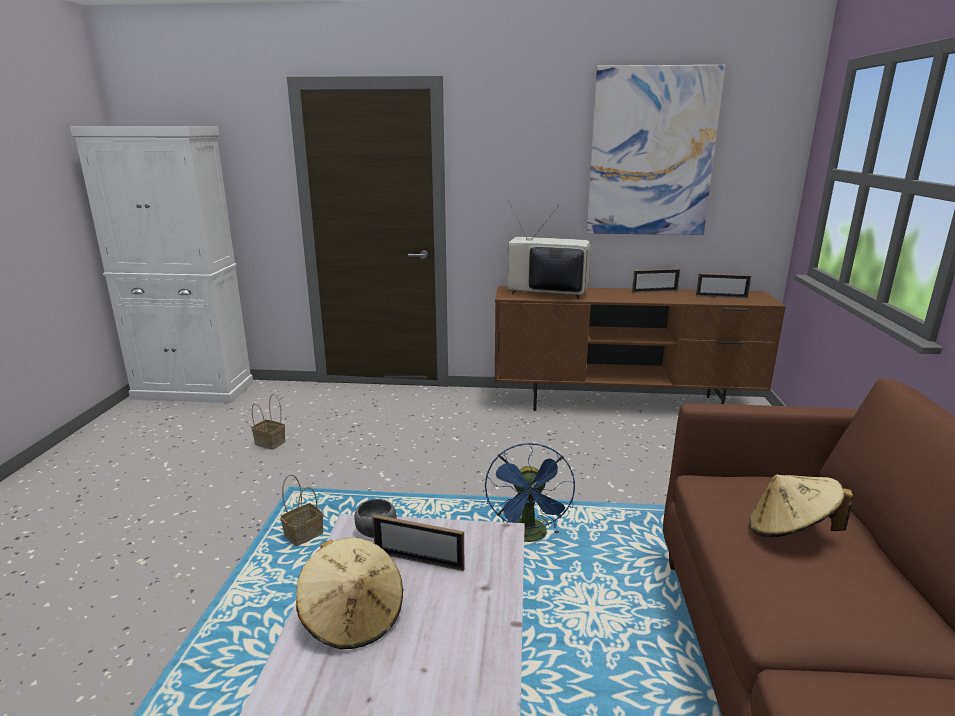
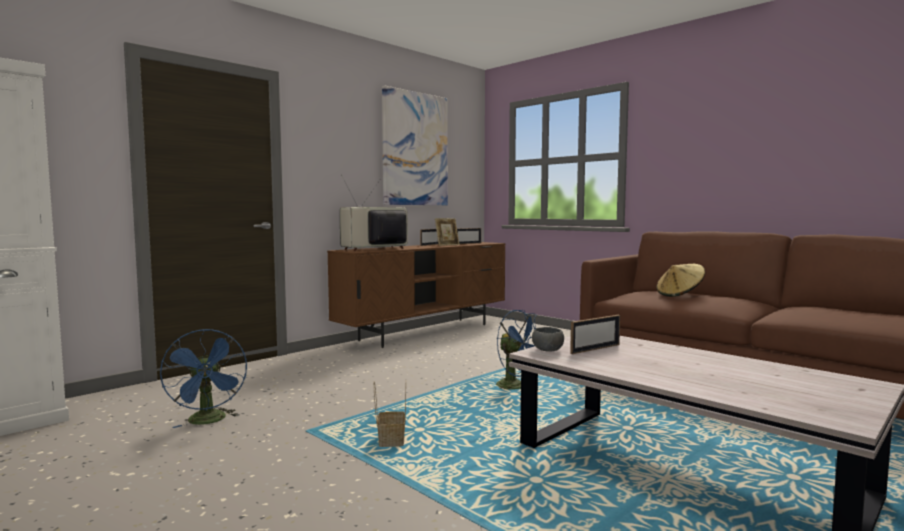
camera: 50 degrees left, 15 degrees down
(271, 443) = (209, 421): basket -> blue fan
(353, 617) = (634, 366): beige hat -> none
(672, 296) = (447, 245): none -> picture frame

